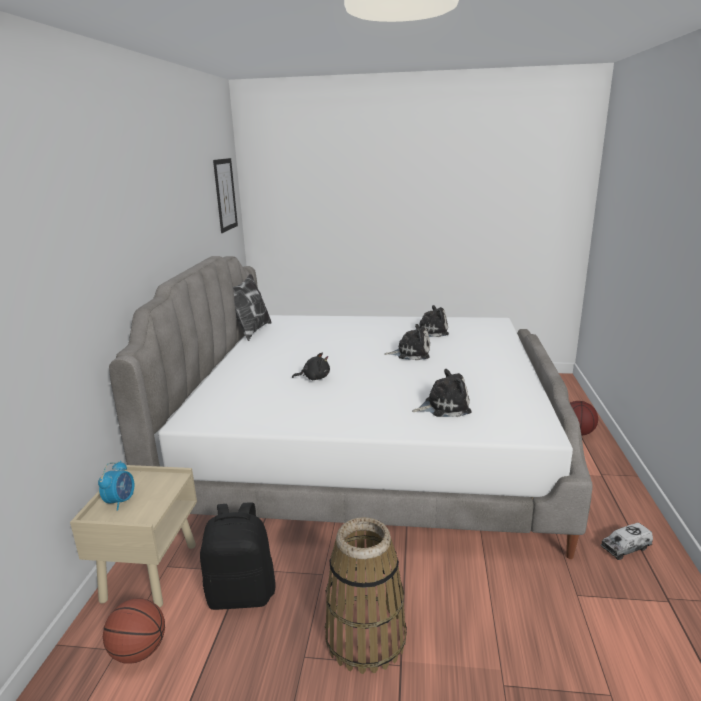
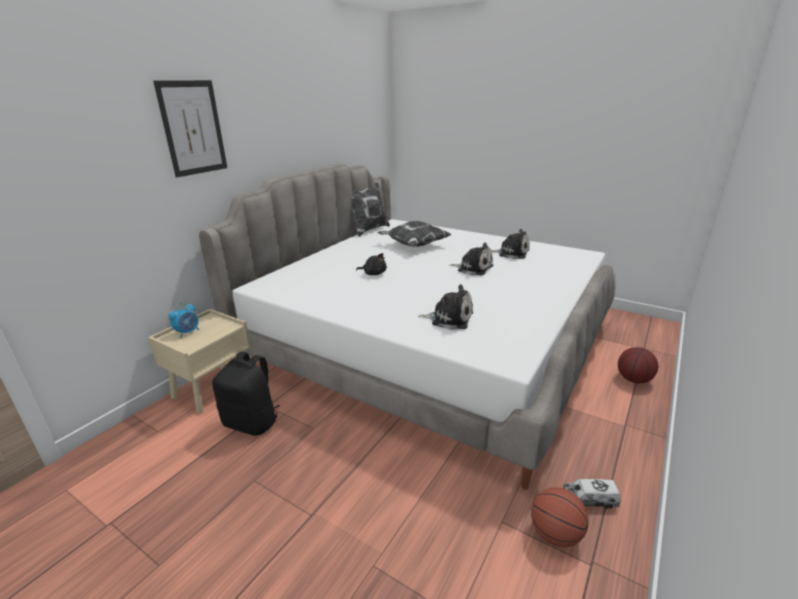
camera: 25 degrees right, 5 degrees up
(139, 651) = (167, 436): basketball -> basketball (555, 534)
(225, 195) = (368, 113): picture -> picture (193, 128)
(323, 340) = (414, 245): none -> pillow
(366, 638) = (304, 485): basket -> none

